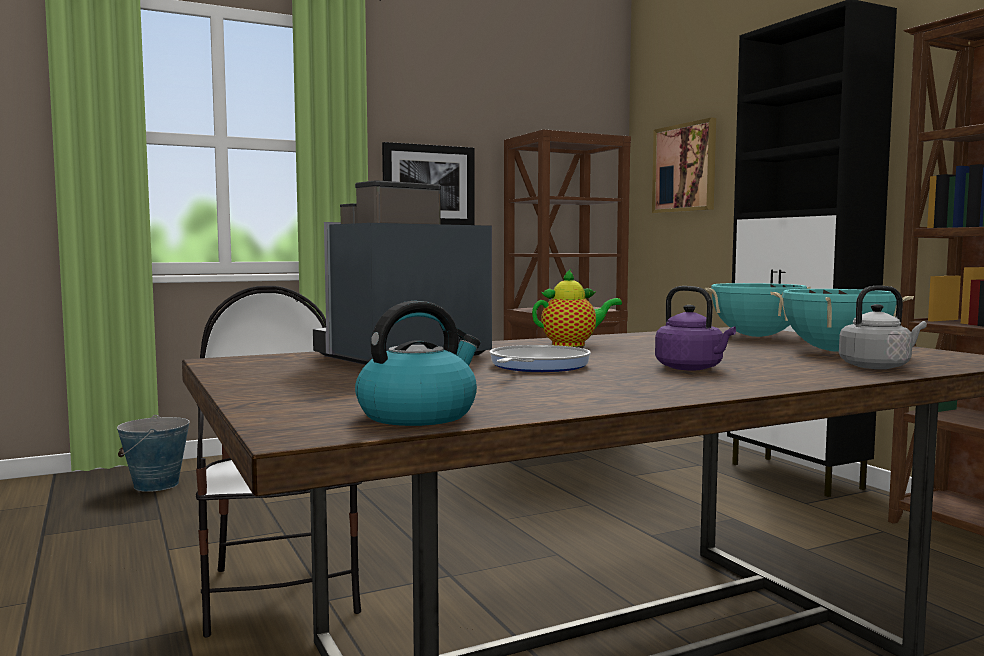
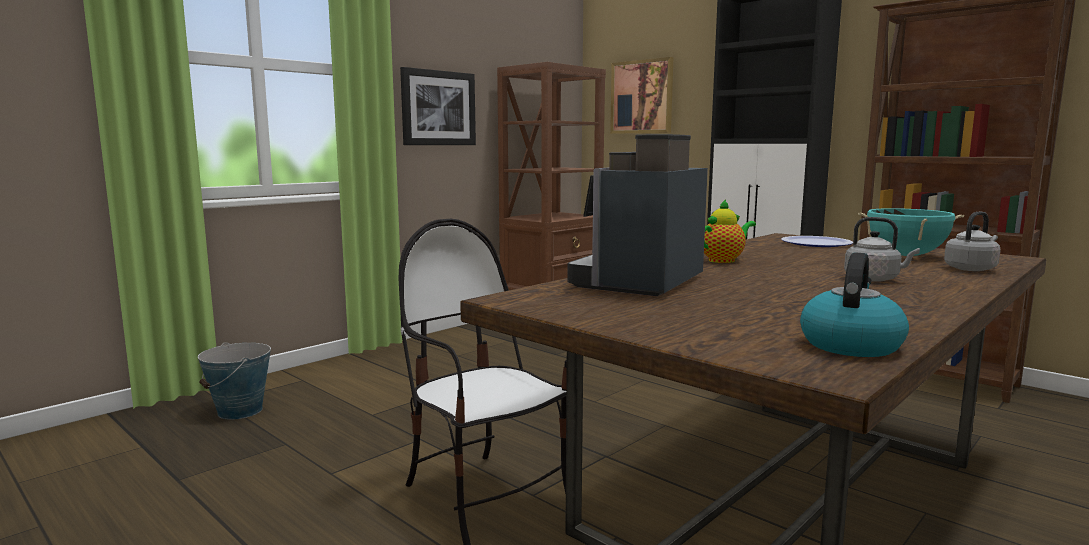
camera: 20 degrees left, 5 degrees up
(536, 366) = (770, 285): frying pan -> none
(692, 368) = (874, 279): purple kettle -> grey kettle
(756, 336) = (816, 243): turquoise cooking pot -> plate

